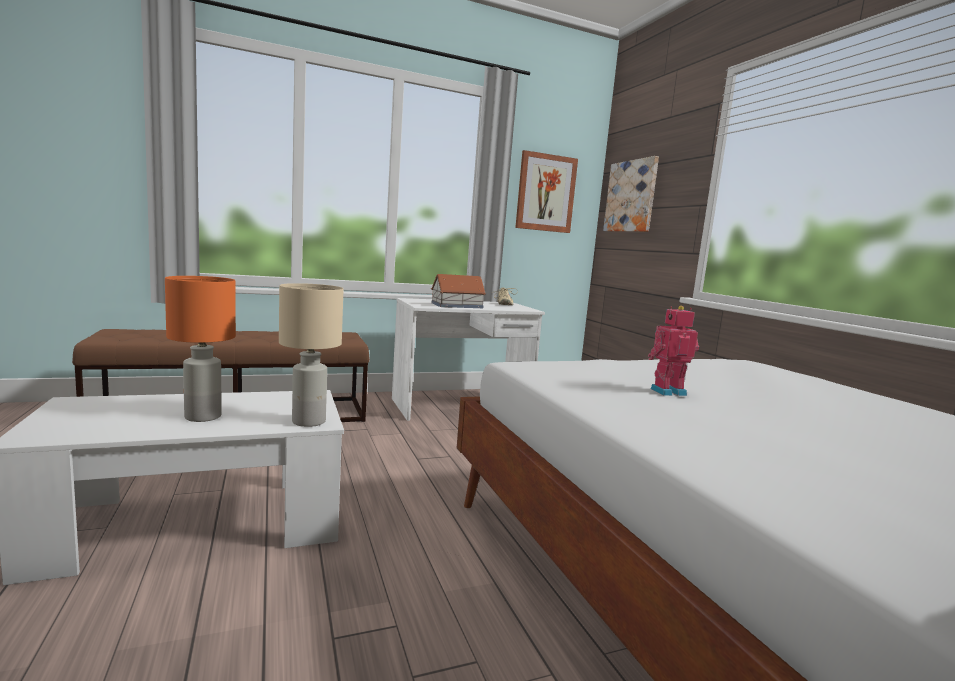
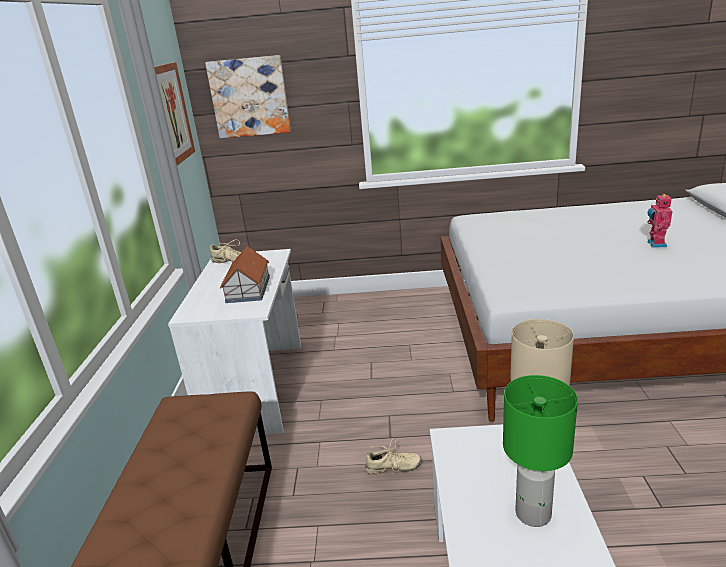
camera: 65 degrees left, 15 degrees up
(202, 417) = (534, 514): orange table lamp -> green table lamp
(375, 462) = (393, 468): none -> beige shoe
(666, 391) = (577, 262): toy robot -> toy robot (655, 244)

